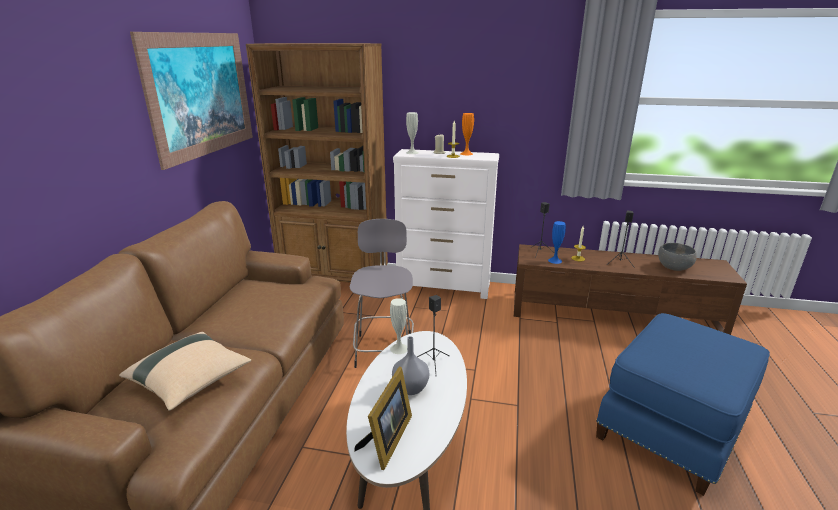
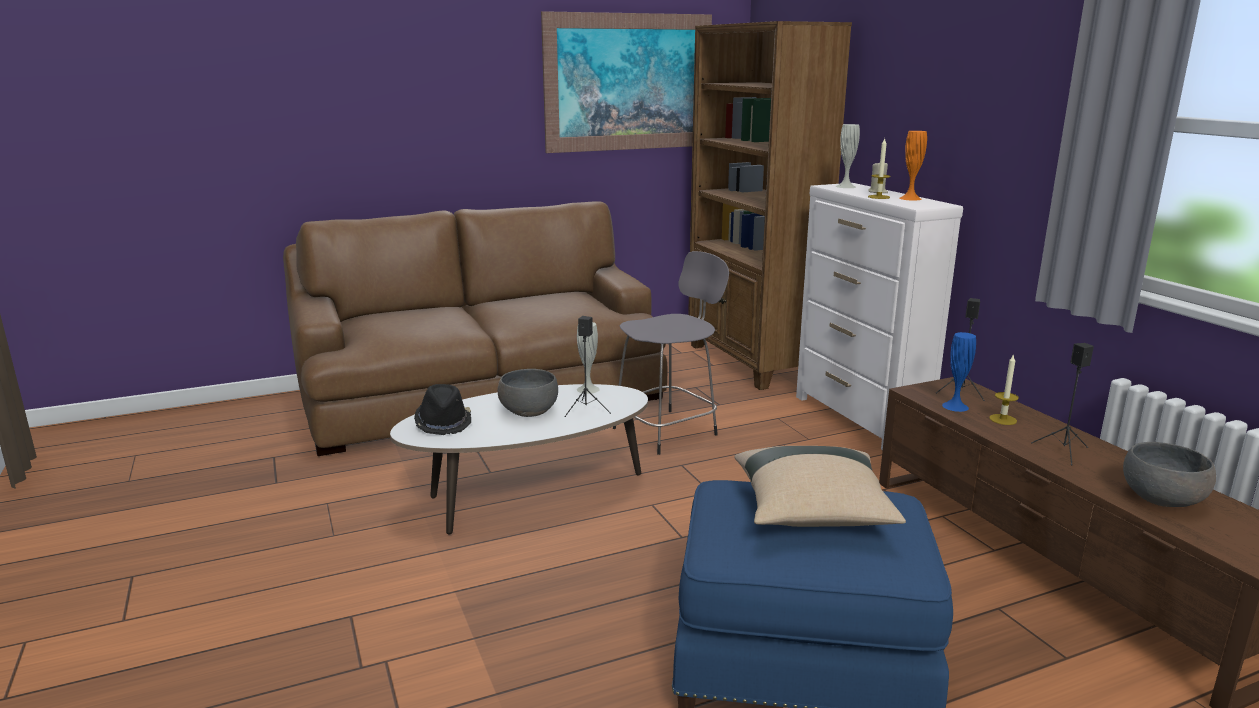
camera: 55 degrees right, 5 degrees down
(191, 382) = (410, 326): beige pillow -> beige pillow (812, 513)
(387, 440) = (444, 423): picture frame -> black hat
(410, 388) = (528, 411): grey vase -> grey bowl

